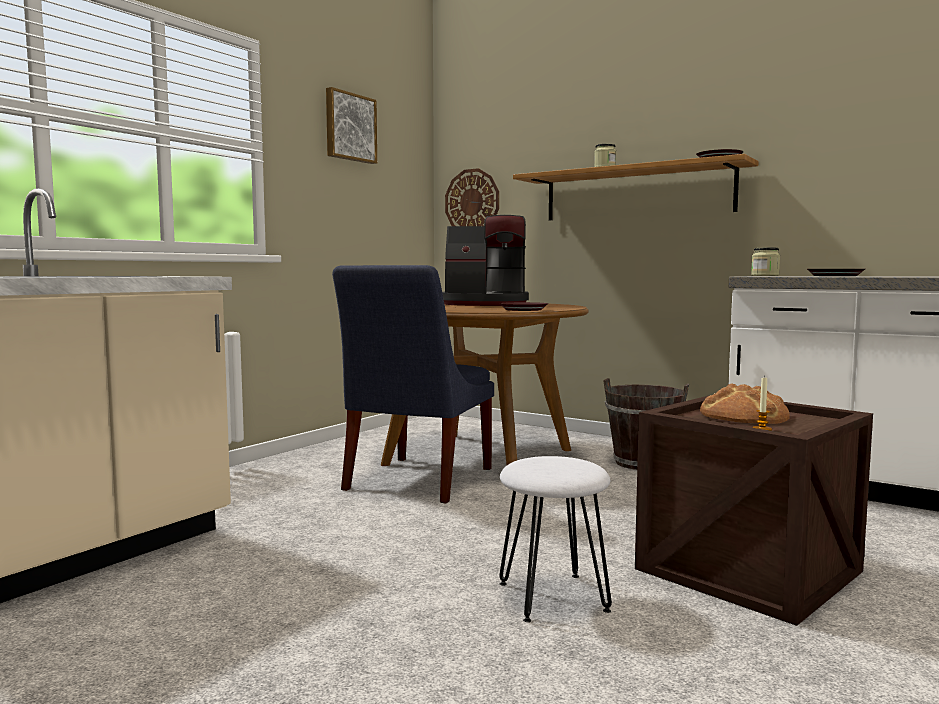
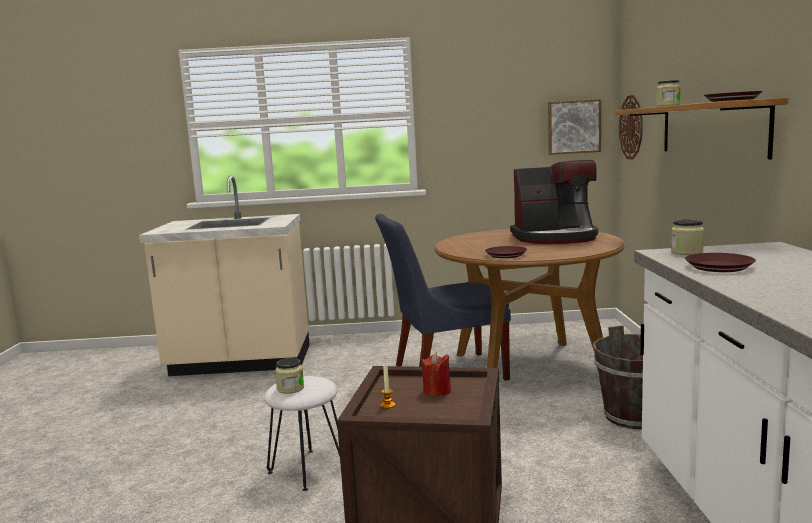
camera: 55 degrees right, 5 degrees up
(349, 127) = (503, 79): picture -> picture (573, 127)
(486, 304) = (555, 237): coffee machine -> coffee machine turned 60 degrees counterclockwise
(559, 469) = (290, 388): none -> jar
(743, 415) = (437, 391): bread -> red candle

